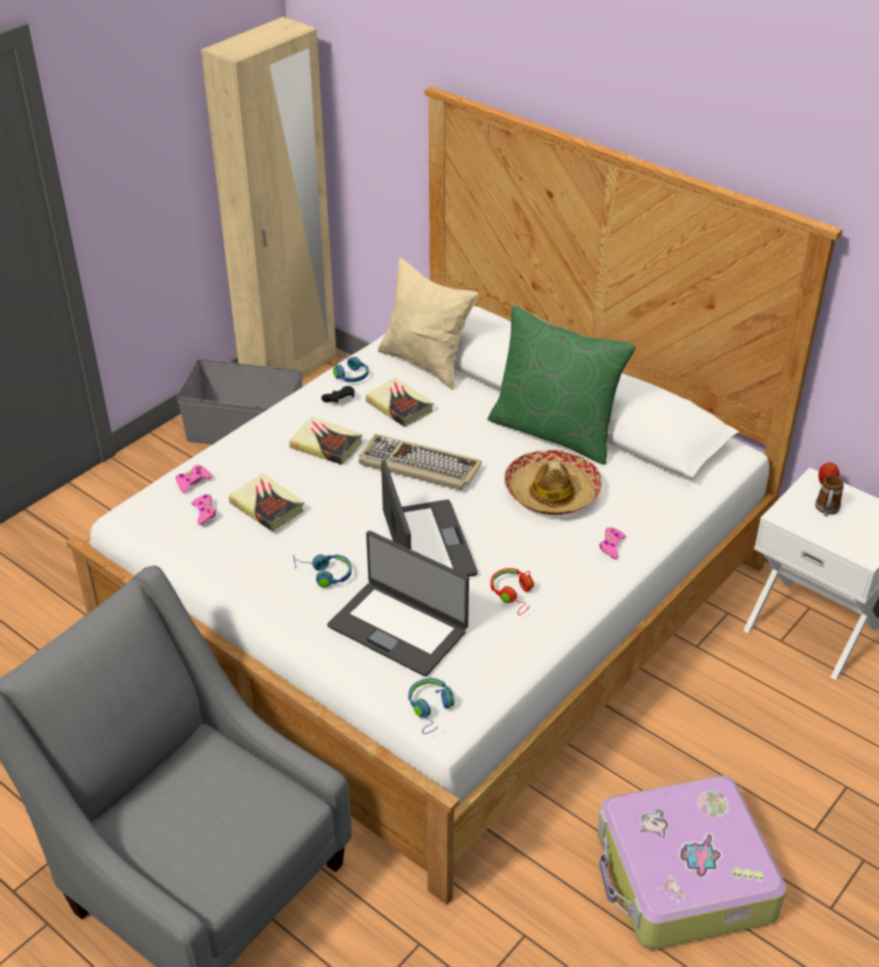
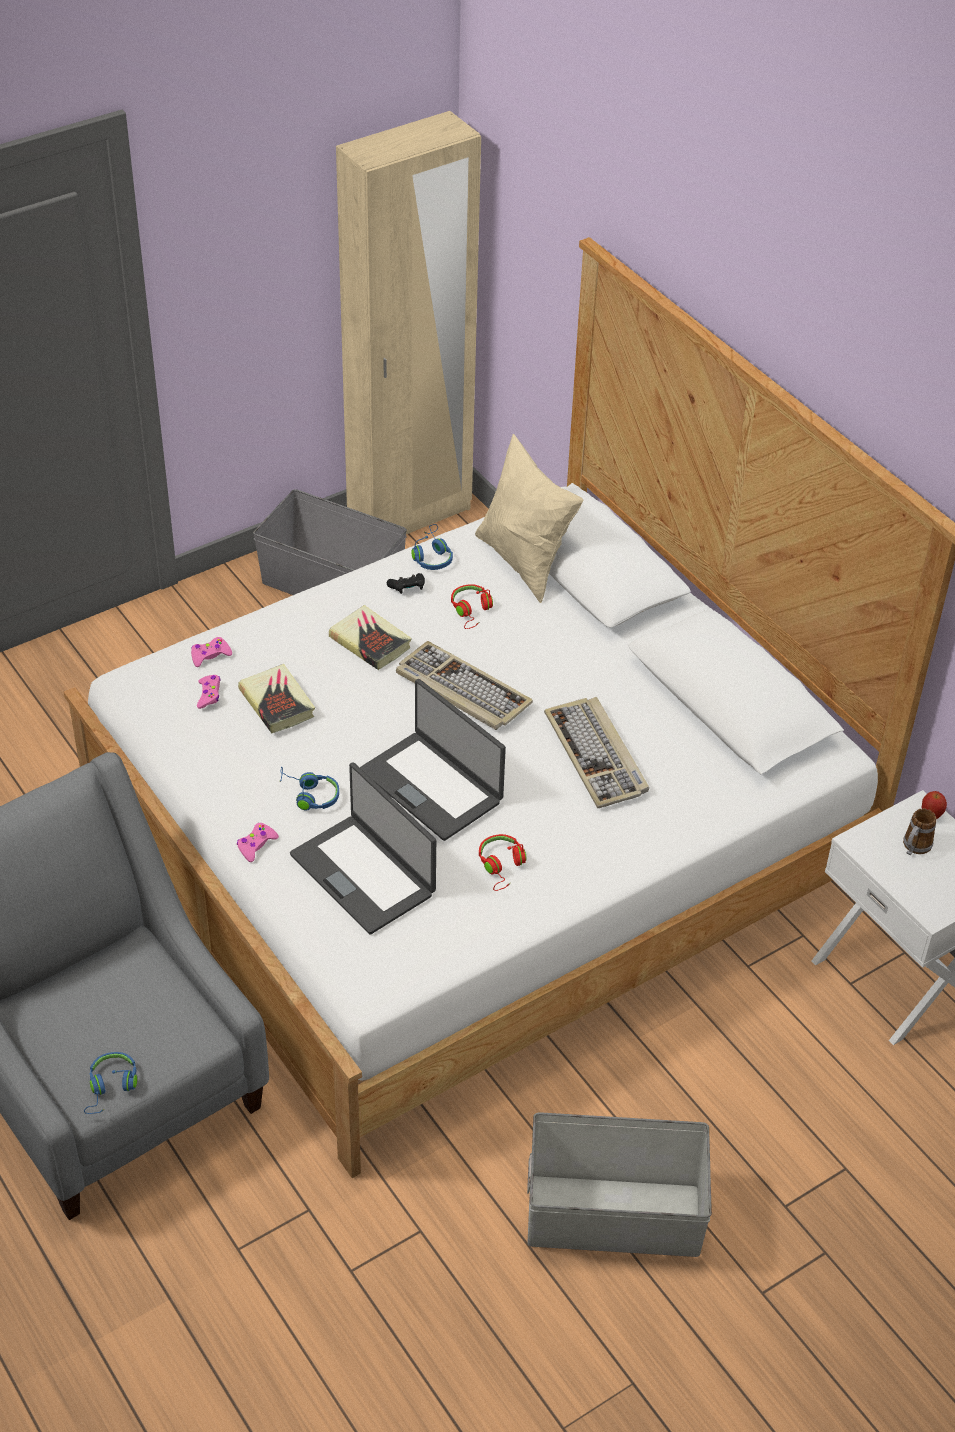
camera: 15 degrees right, 5 degrees up
(399, 406) = (471, 611): book -> red headphones
(427, 544) = (432, 785): laptop -> laptop turned 135 degrees clockwise
(431, 709) = (361, 971): blue headphones -> blue headphones (111, 1087)
(551, 493) = (597, 755): hat -> keyboard
(555, 432) = (635, 681): green pillow -> none
(611, 546) = (636, 835): pink game controller -> pink game controller (256, 845)
(683, 877) = (614, 1217): suitcase -> grey storage box

